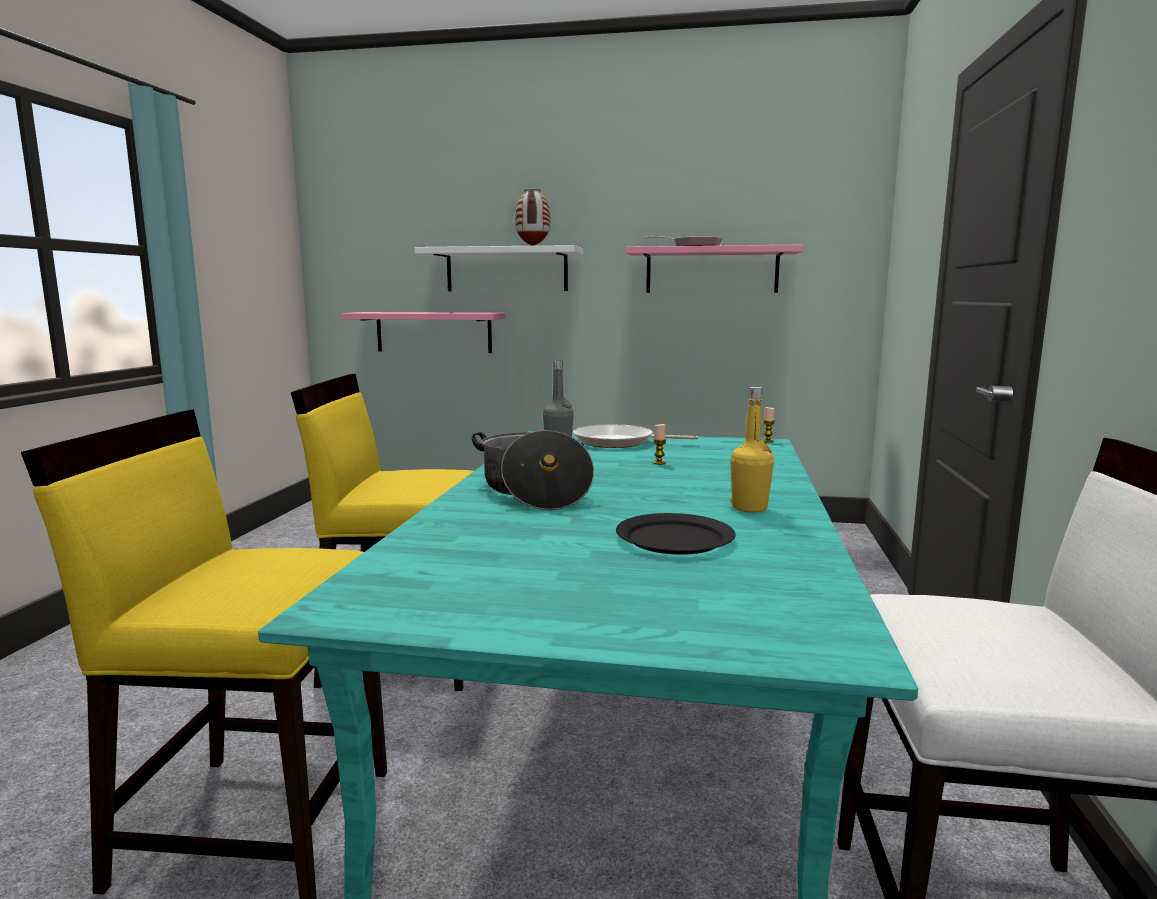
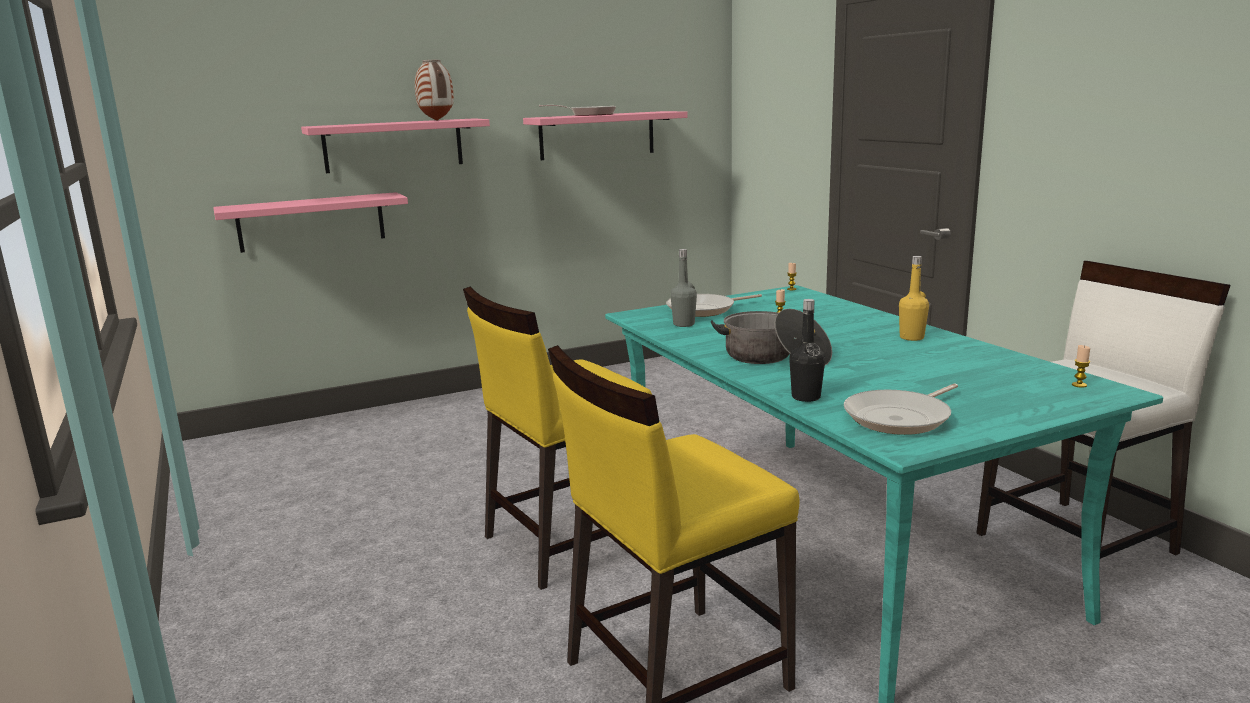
camera: 35 degrees left, 5 degrees up
(431, 532) = (806, 397): none -> black bottle
(440, 581) = (901, 418): none -> frying pan
(506, 270) = (393, 145): white shelf -> pink shelf
(673, 538) = (929, 364): black plate -> none
(804, 621) = (1079, 385): none -> candle

